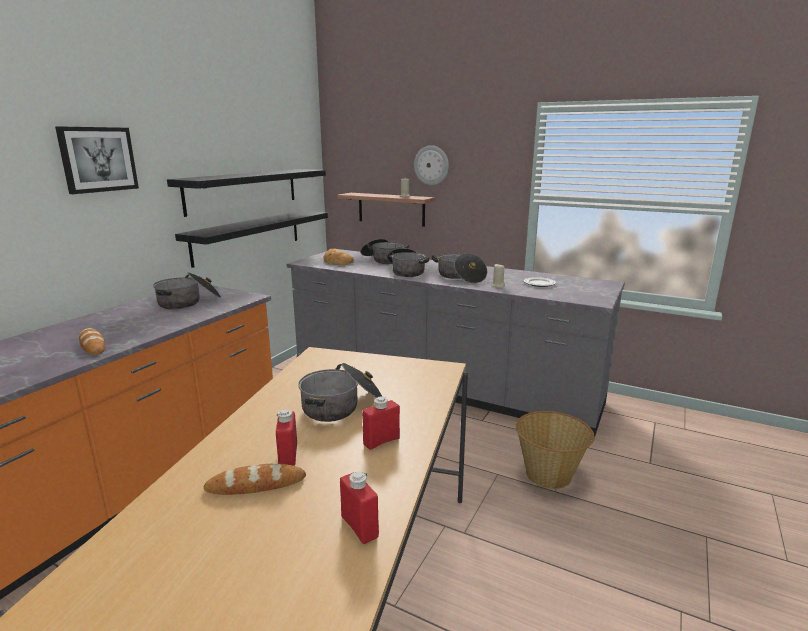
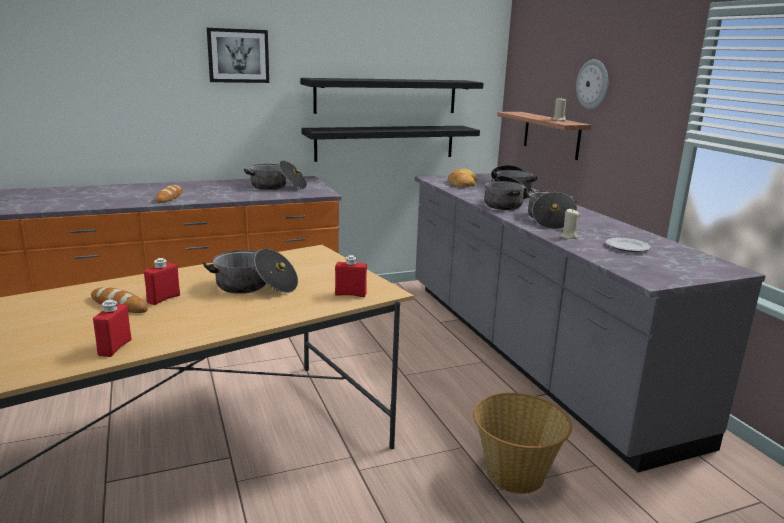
camera: 40 degrees right, 0 degrees up
(381, 441) = (228, 315): red bottle -> red bottle (350, 294)

